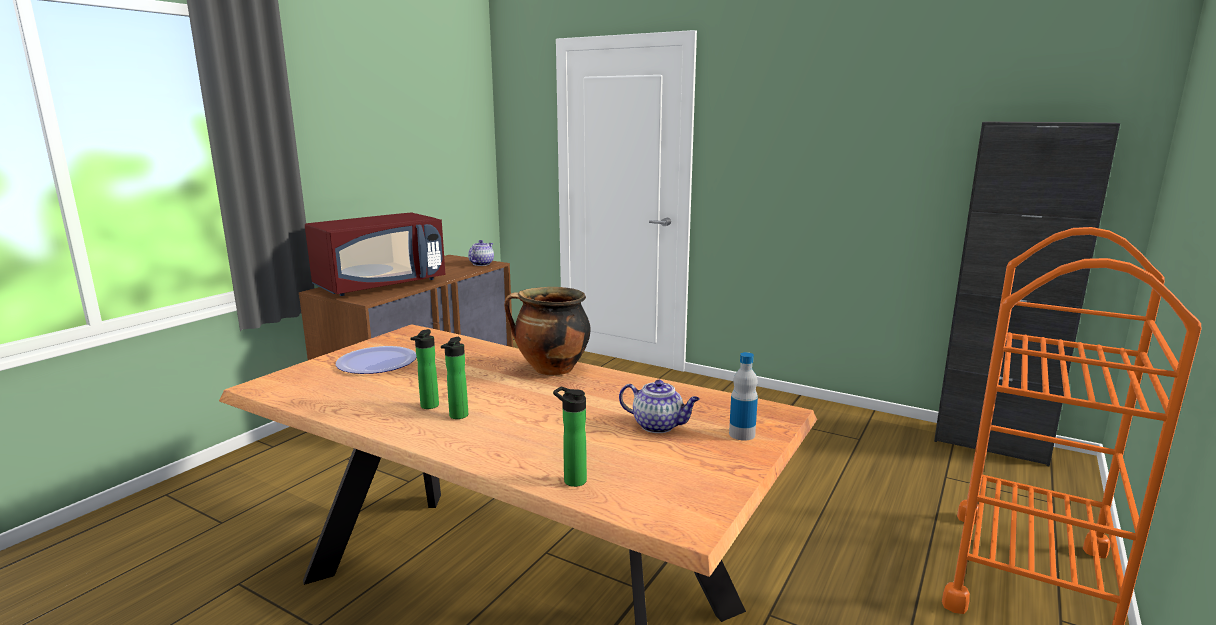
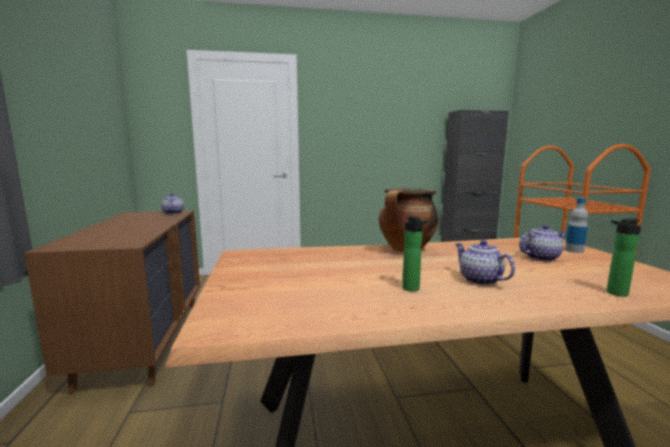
camera: 40 degrees left, 5 degrees down
(377, 362) = (276, 277): plate -> none
(381, 285) = (115, 234): red microwave -> none
(457, 417) = (449, 288): bottle -> none
(505, 420) = (479, 279): none -> teapot

